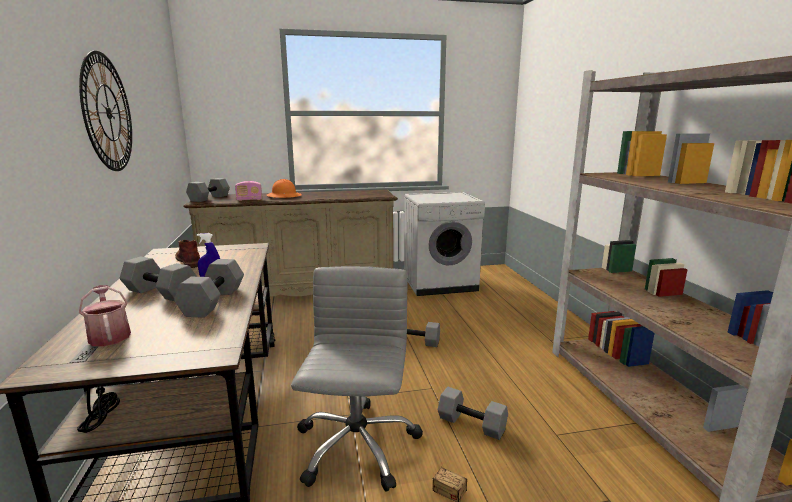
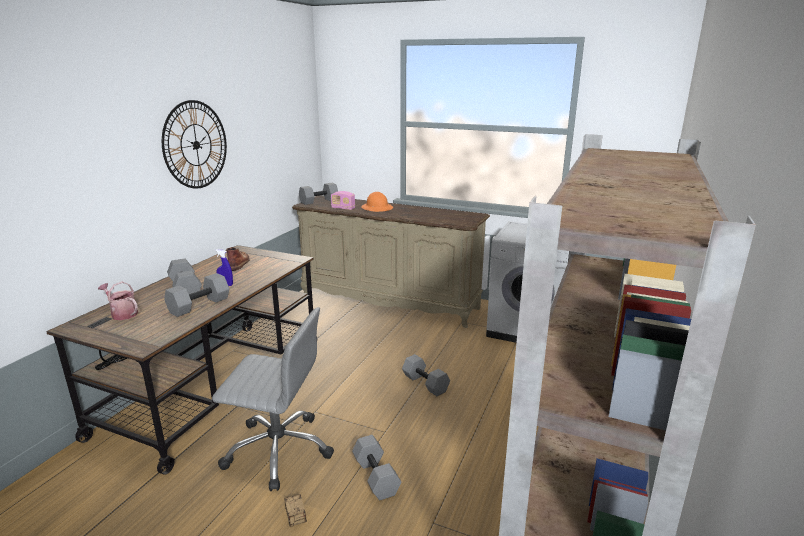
camera: 35 degrees right, 5 degrees up
(109, 335) = (122, 313): watering can -> watering can turned 60 degrees counterclockwise
(356, 445) = (279, 450): grey office chair -> grey office chair turned 60 degrees clockwise

